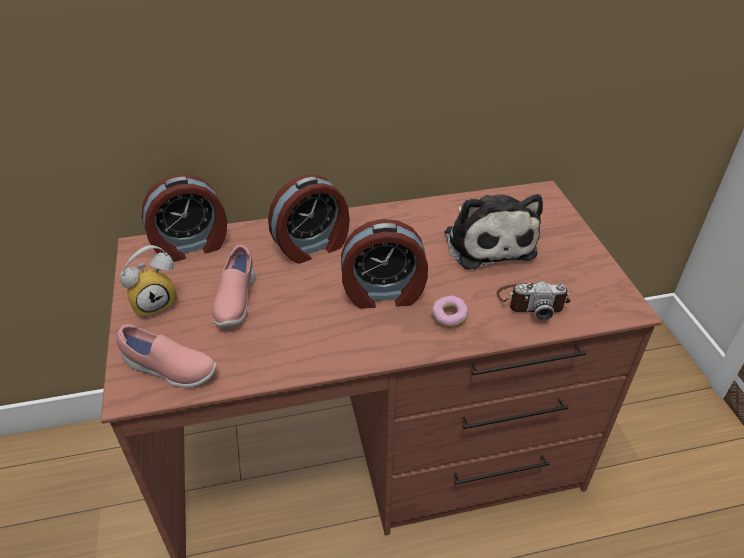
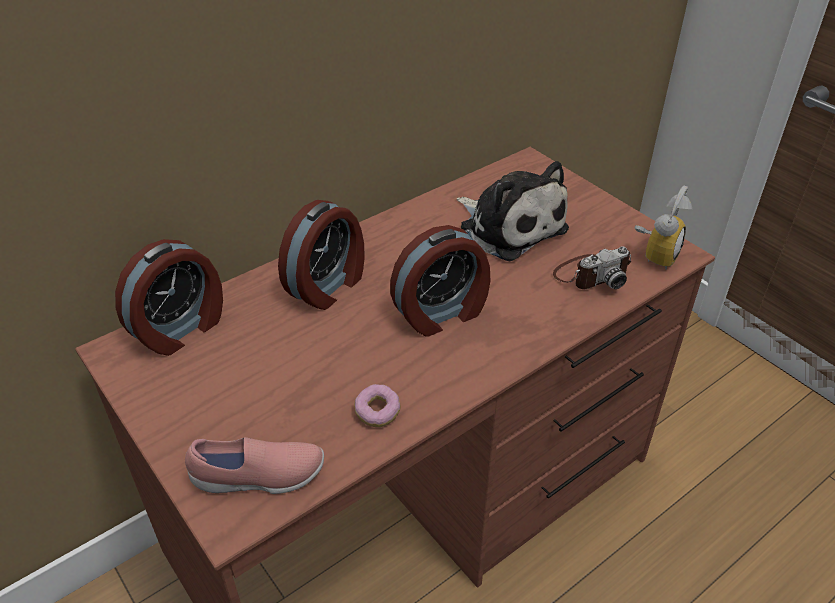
camera: 25 degrees left, 0 degrees up
(155, 303) = (184, 408): alarm clock -> alarm clock (655, 254)
(235, 301) = (282, 375): pink shoe -> none
(449, 317) = (524, 316): donut -> donut (377, 412)

